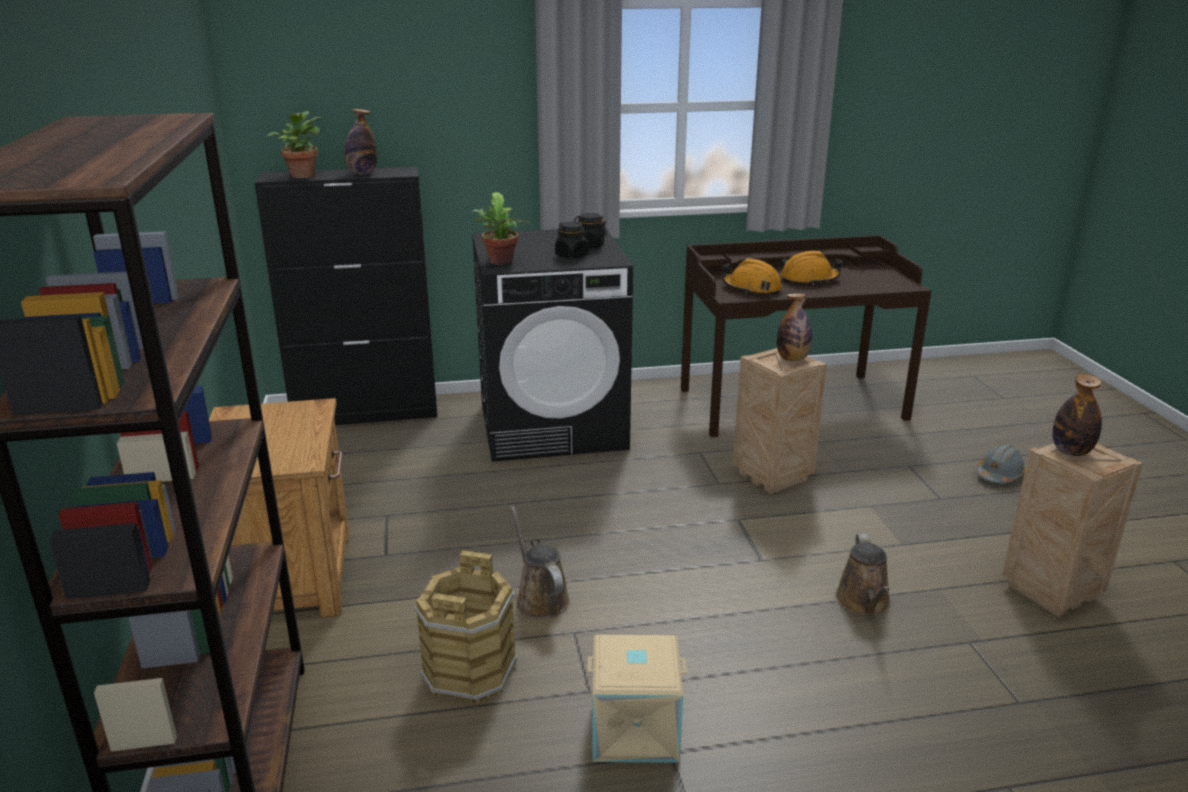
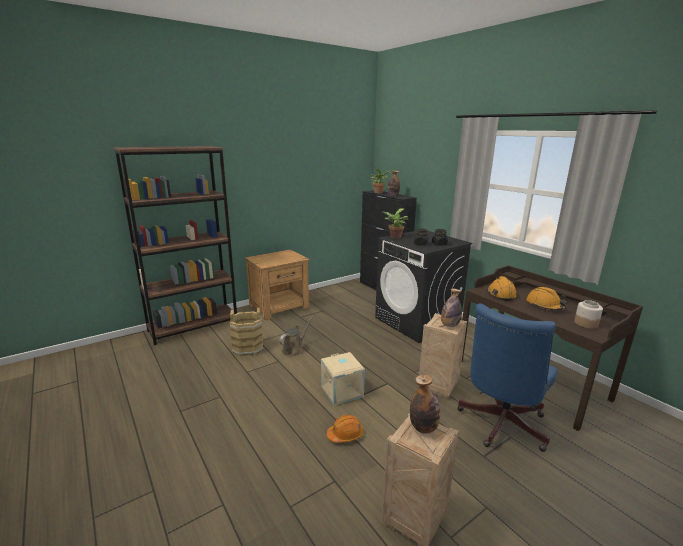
camera: 65 degrees right, 5 degrees down
(635, 728) = (230, 386): beige storage box -> beige storage box (343, 391)
(864, 603) = (345, 435): brown watering can -> orange hard hat
(875, 279) = (585, 323): none -> jar
(884, 464) = (499, 425): none -> blue office chair
(999, 475) = (551, 485): grey hard hat -> none

